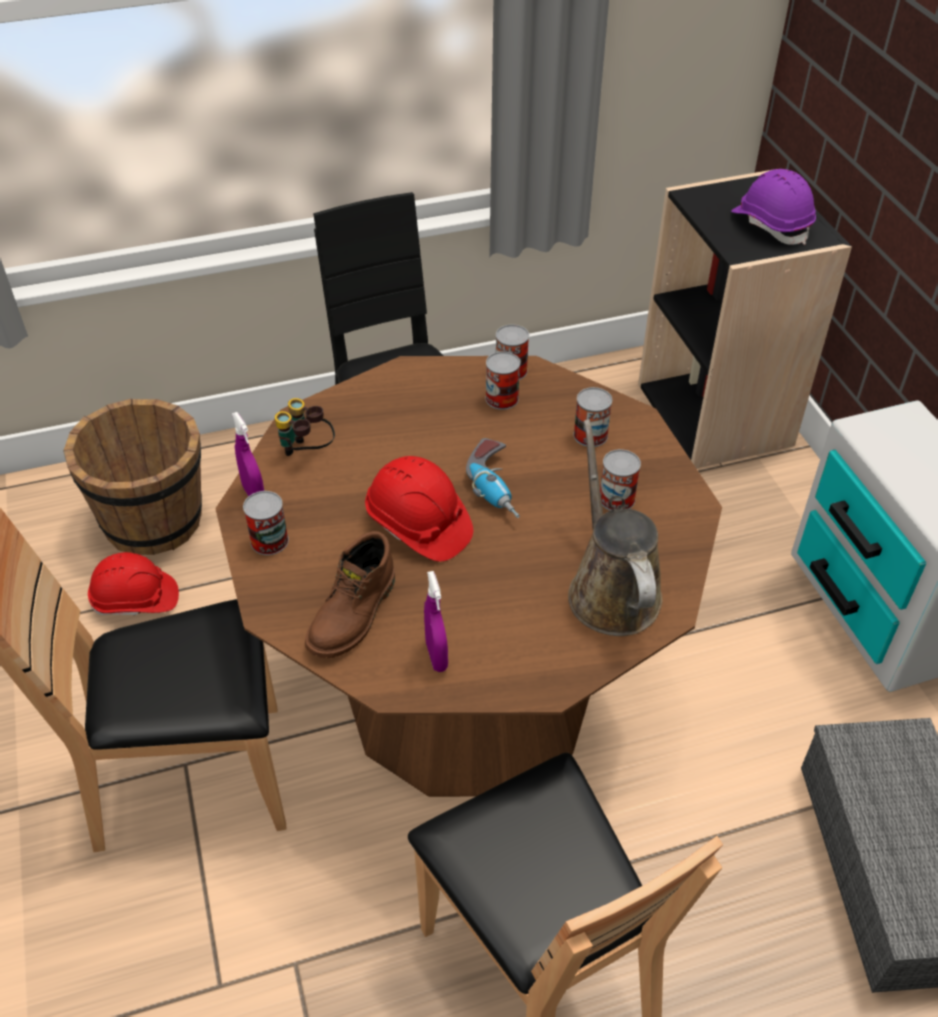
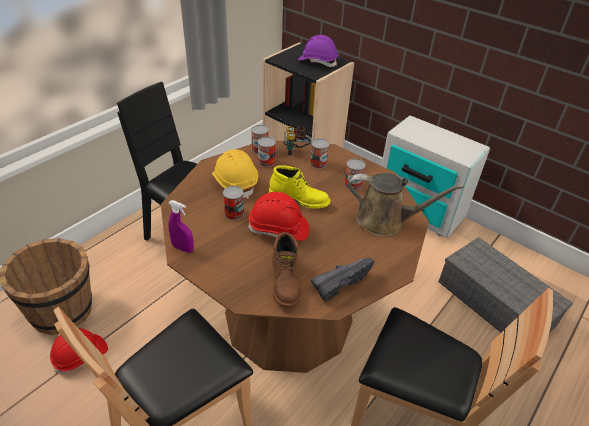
camera: 35 degrees left, 5 degrees down
(269, 541) = (211, 266): can -> can (234, 213)
(307, 453) = (193, 218): binoculars -> binoculars (296, 151)
(418, 417) = (235, 182): none -> yellow hard hat
(436, 656) = (340, 282): purple spray bottle -> black shoe
(498, 487) = (299, 199): power drill -> yellow boot
(611, 589) = (385, 221): brown watering can -> brown watering can turned 150 degrees clockwise

